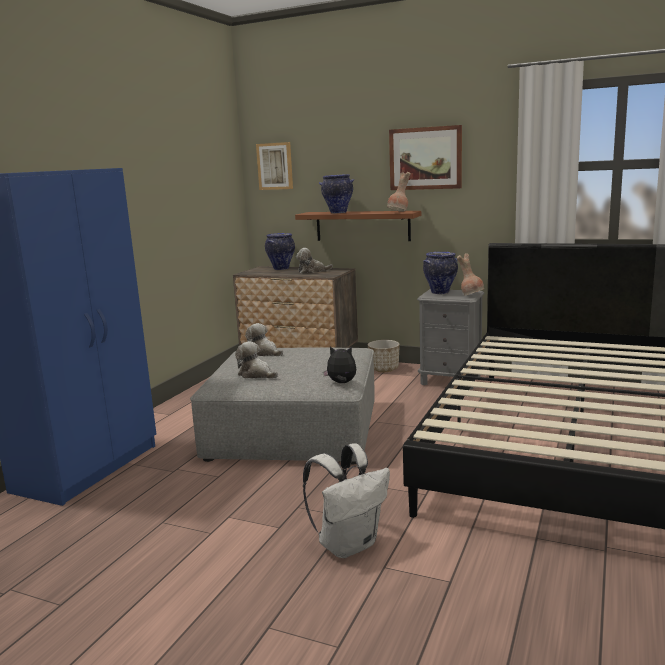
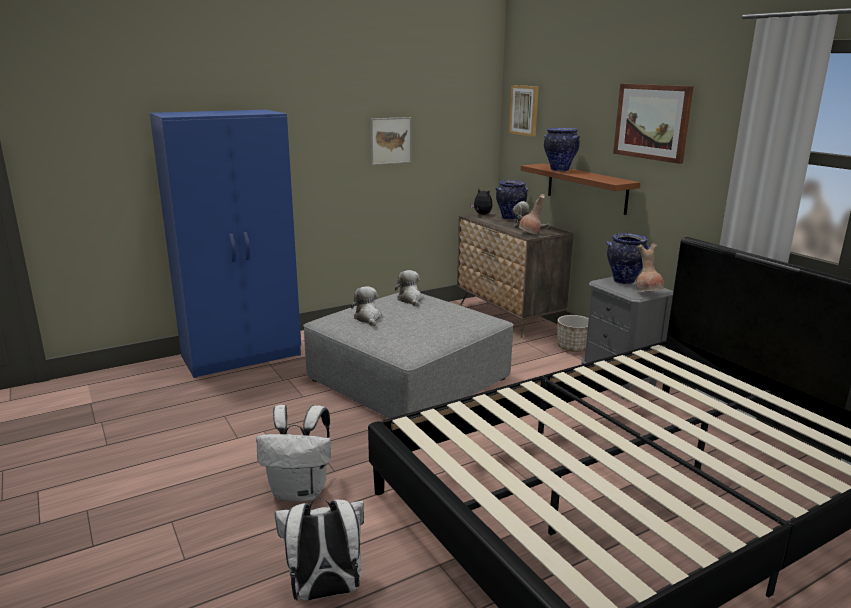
camera: 35 degrees right, 5 degrees up
(170, 203) = (391, 140): none -> picture
(341, 383) = (414, 349): plush toy -> plush toy (481, 214)
(398, 212) = (609, 180): brown vase -> brown vase (530, 233)
(495, 599) = (325, 592): none -> white backpack

